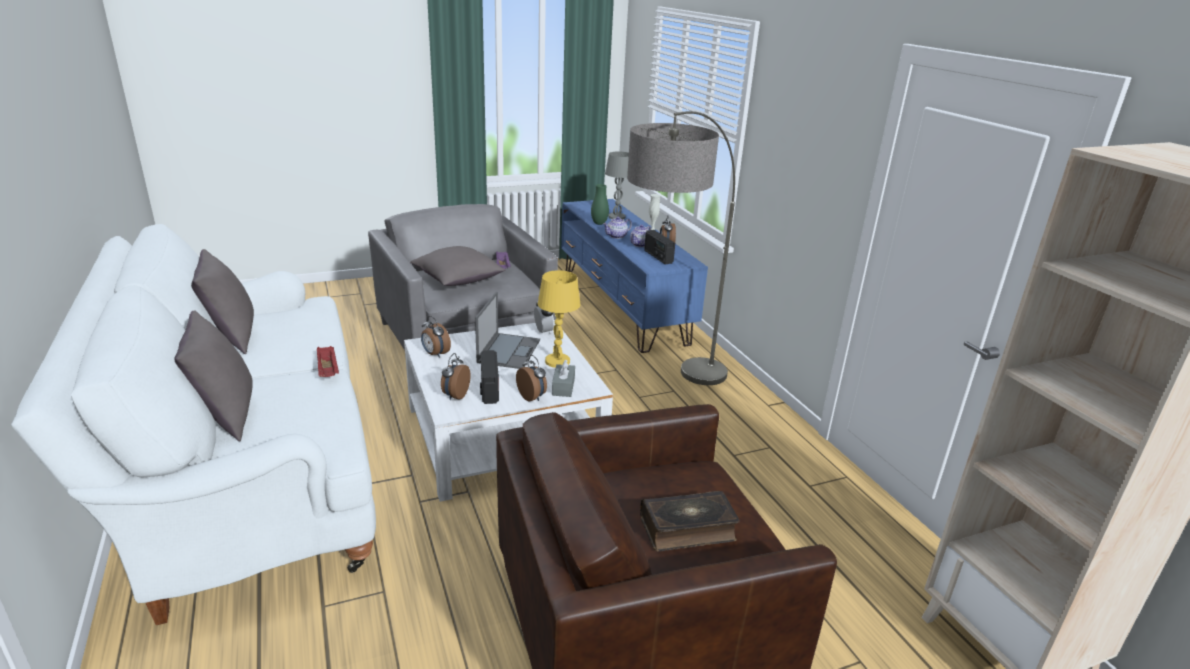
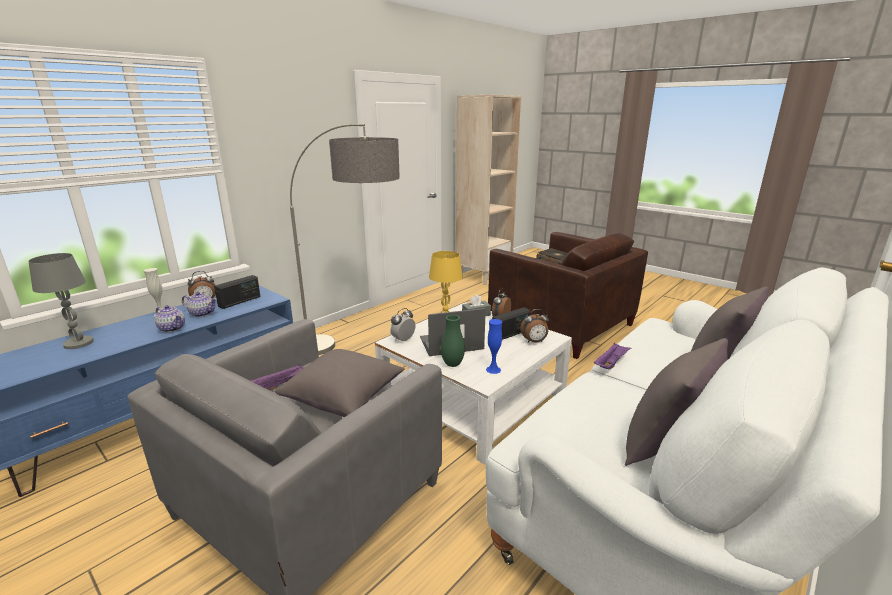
camera: 115 degrees left, 5 degrees down
(328, 371) = (611, 363): red tray -> purple tray
(435, 354) = (493, 369): alarm clock -> blue vase
(599, 223) = (113, 347): green vase -> green vase (452, 364)

